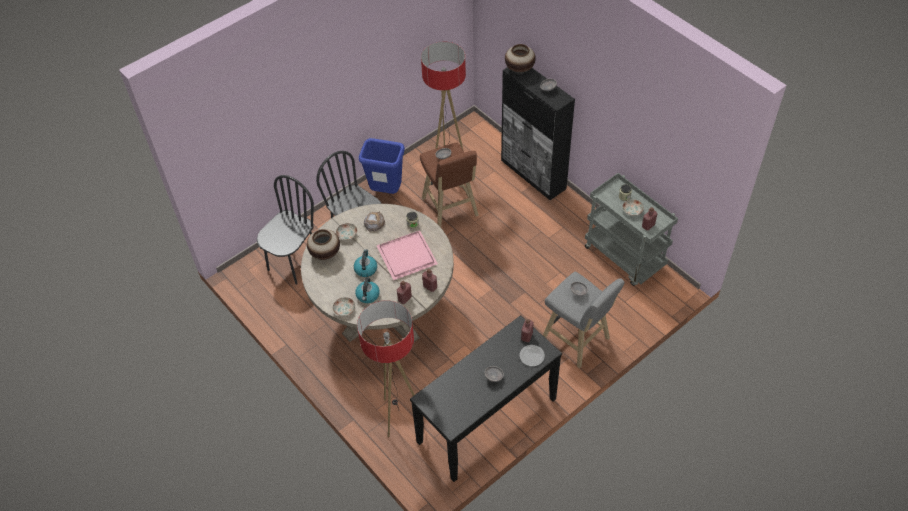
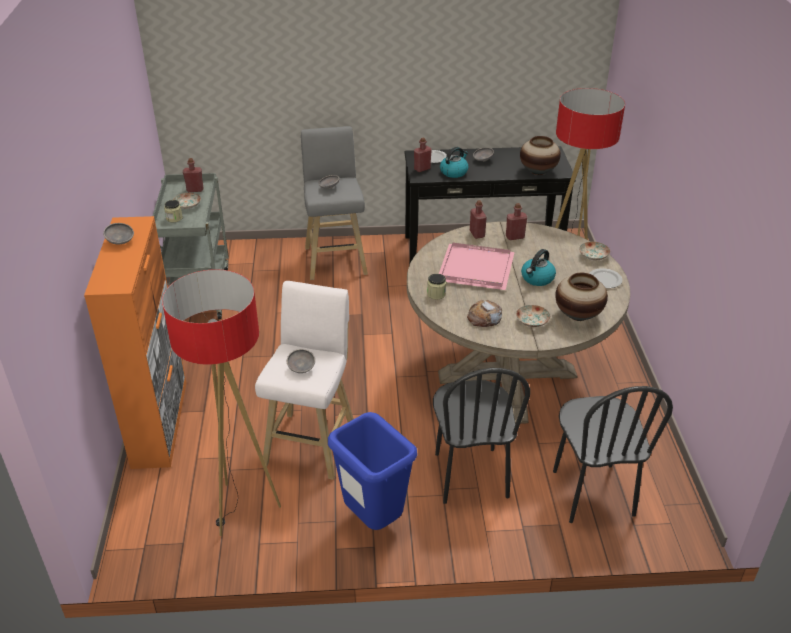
camera: 145 degrees left, 15 degrees down
(293, 263) = (592, 493): black chair -> black chair turned 75 degrees counterclockwise
(326, 291) = (604, 280): none -> plate
(368, 295) = (555, 256): kettle -> kettle (454, 172)
(450, 209) = (312, 442): brown stool -> white stool
(519, 69) = (109, 282): vase -> vase (538, 171)
(533, 175) = (160, 423): black cabinet -> orange cabinet

